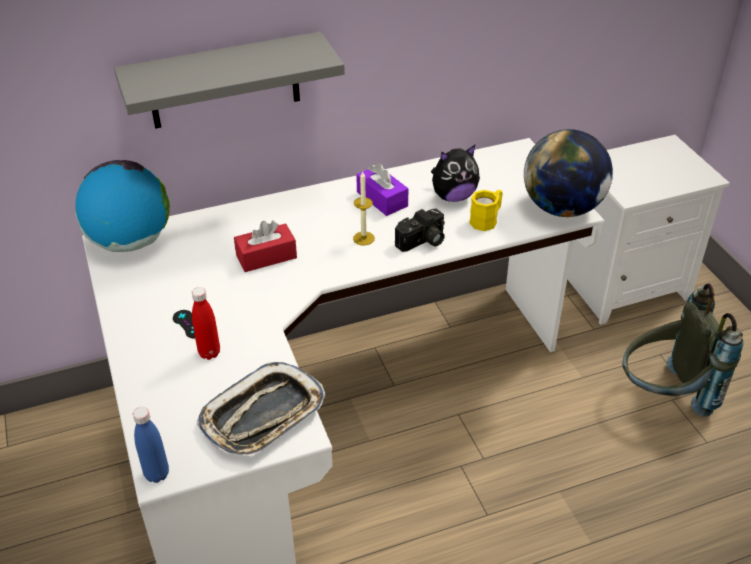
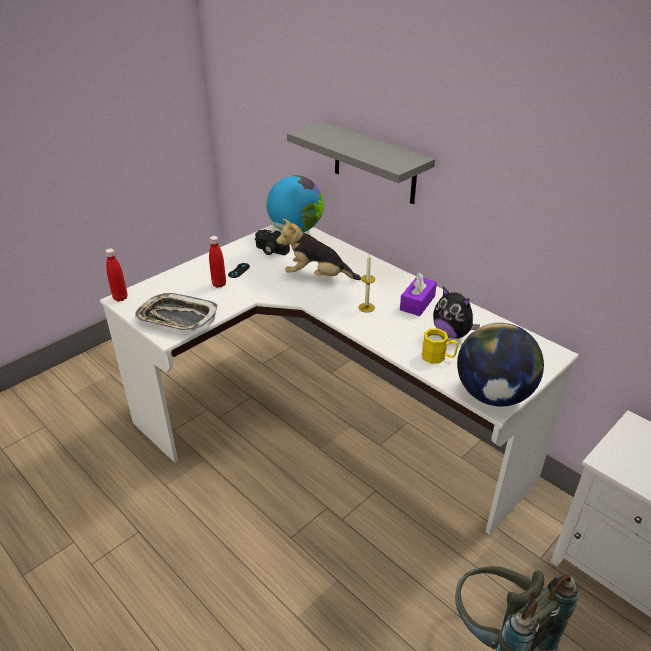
camera: 65 degrees right, 5 degrees down
(157, 474) = (120, 298): blue bottle -> red bottle
(266, 256) = (317, 277): red tissue box -> plush toy
(422, 242) = (384, 333): camera -> camera (270, 251)

